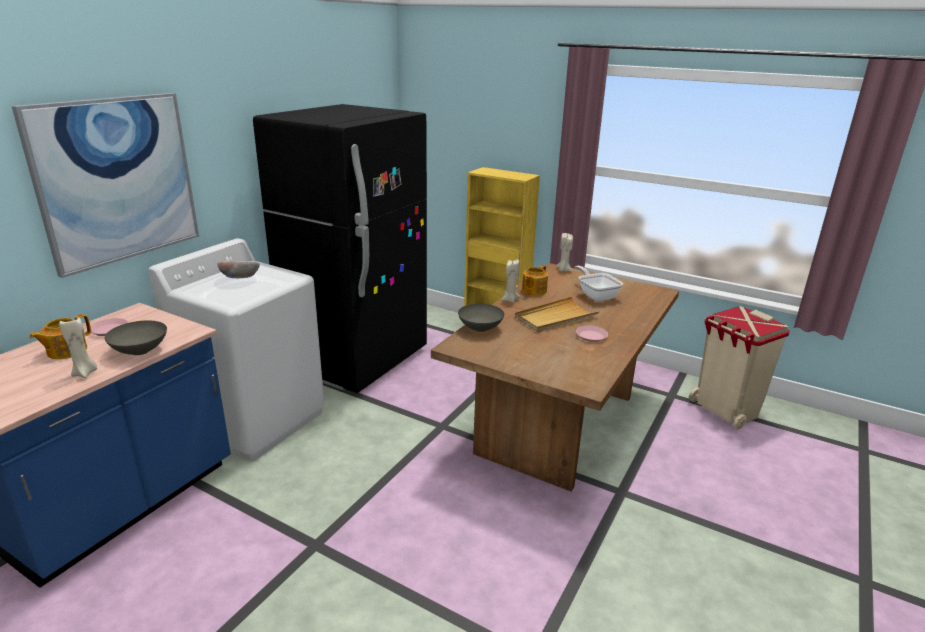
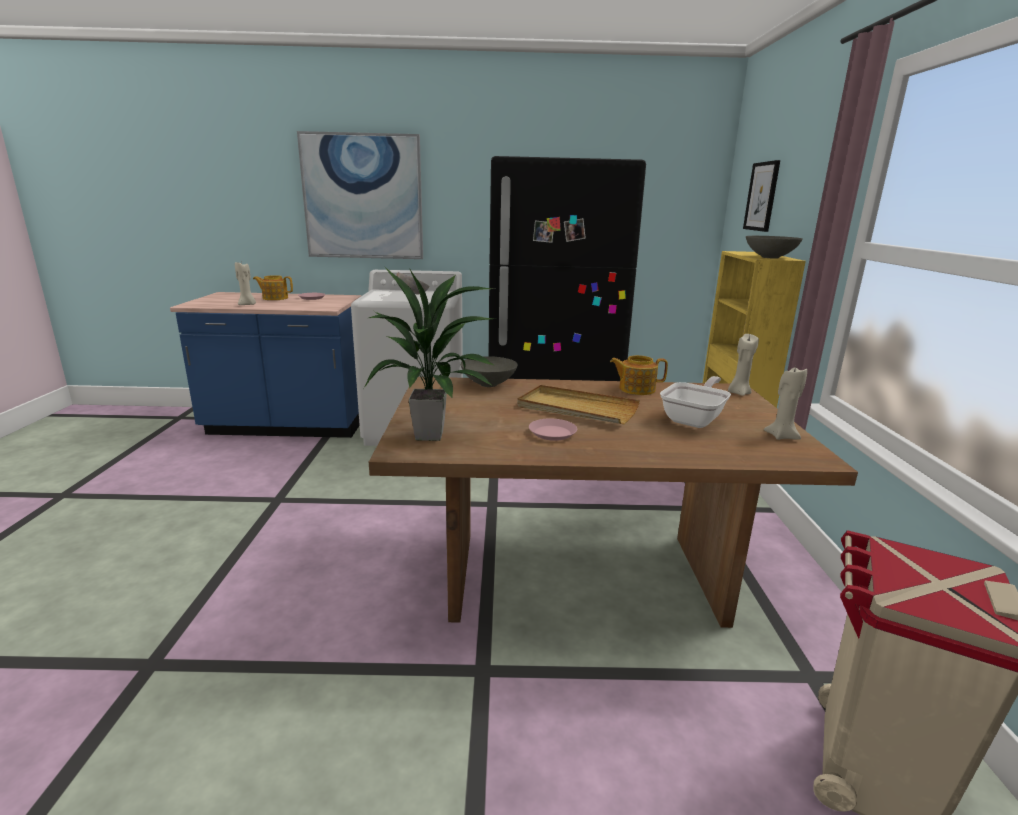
camera: 60 degrees right, 5 degrees down
(140, 350) = (287, 306): grey bowl -> grey bowl (770, 257)
(460, 124) = (762, 196): none -> picture
(510, 300) = (586, 384): beige candle -> beige candle (781, 436)
(570, 372) = (431, 436): none -> potted plant

